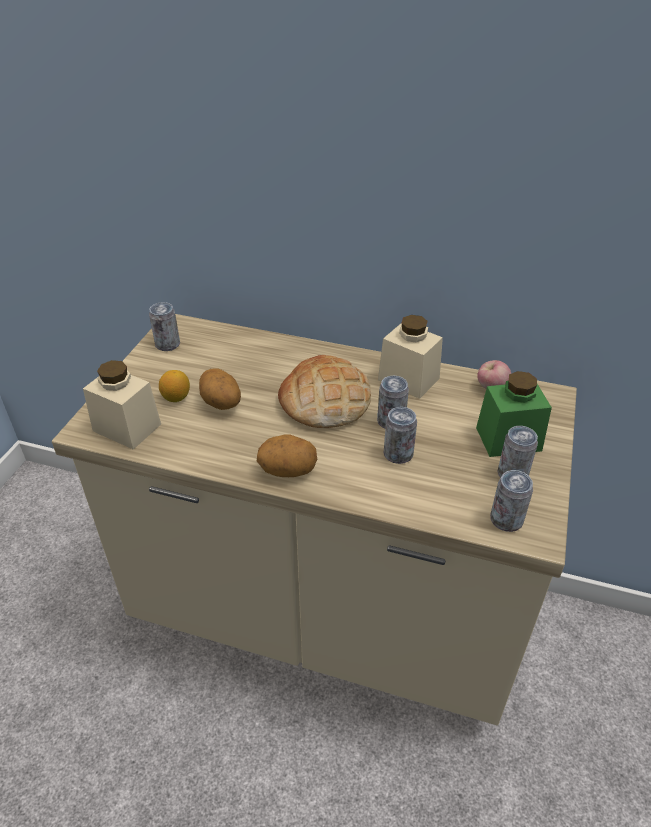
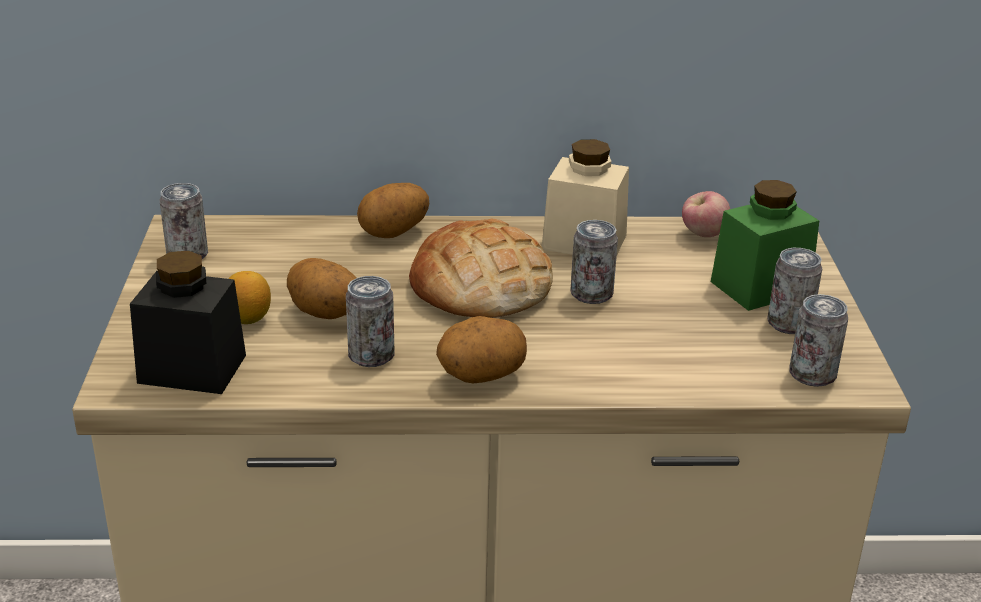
camera: 20 degrees left, 10 degrees down
(127, 427) = (192, 369): beige jar -> black jar
(293, 350) = (394, 233): none -> potato
(398, 454) = (625, 329): can -> can (371, 356)

